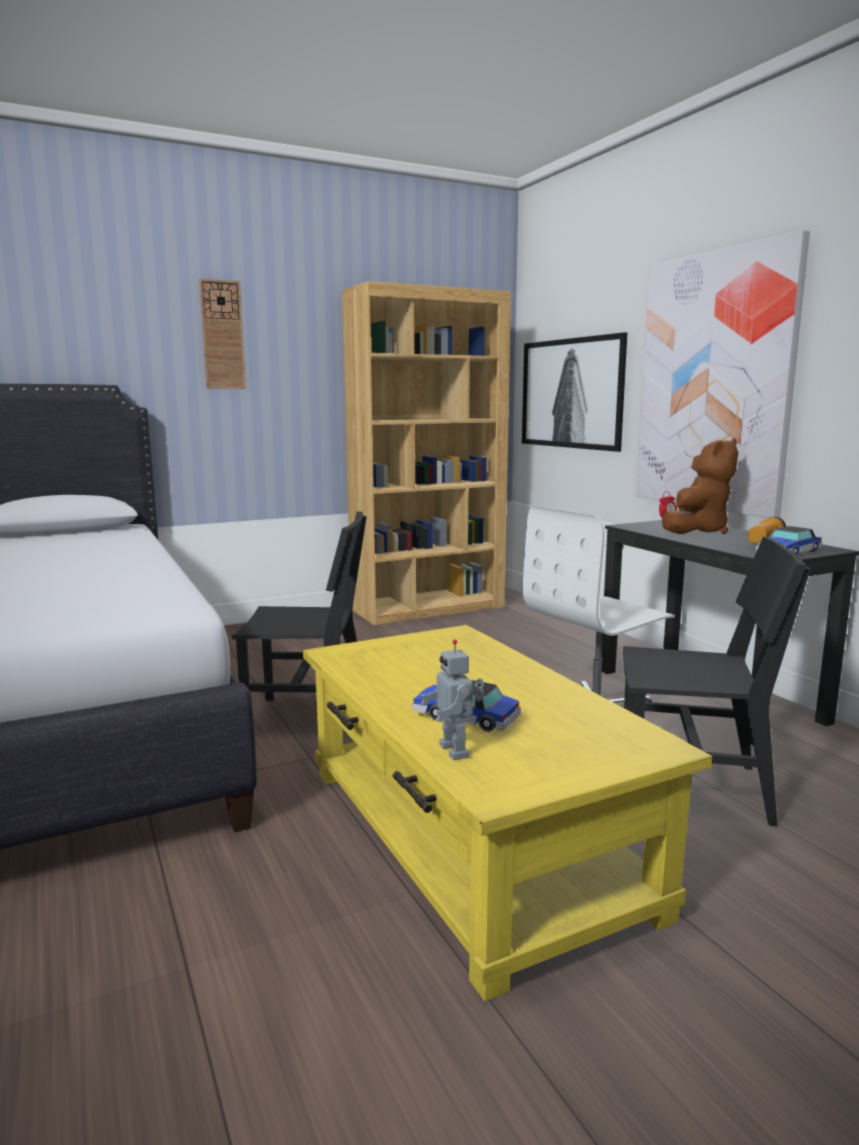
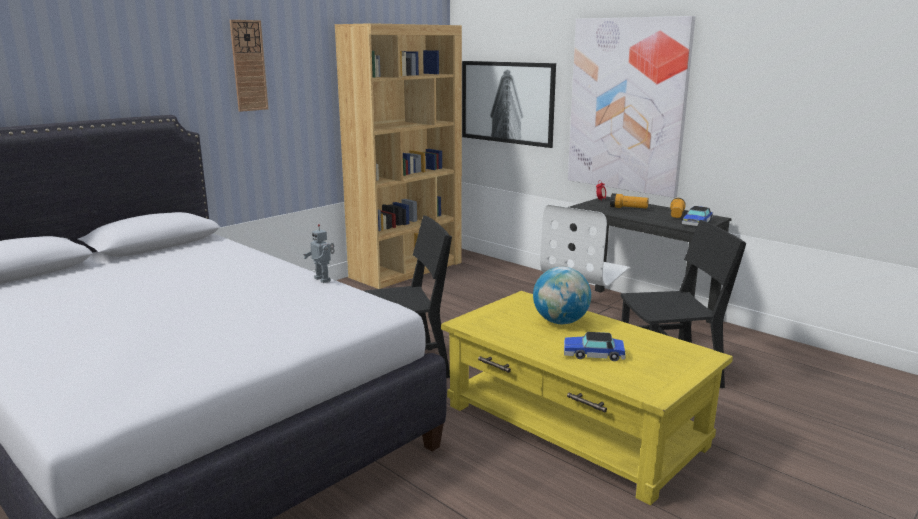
camera: 20 degrees left, 5 degrees up
(456, 751) = (611, 375): toy robot -> toy robot (323, 279)
(471, 668) = (560, 322): none -> globe
(696, 531) = (628, 208): brown plush toy -> flashlight

